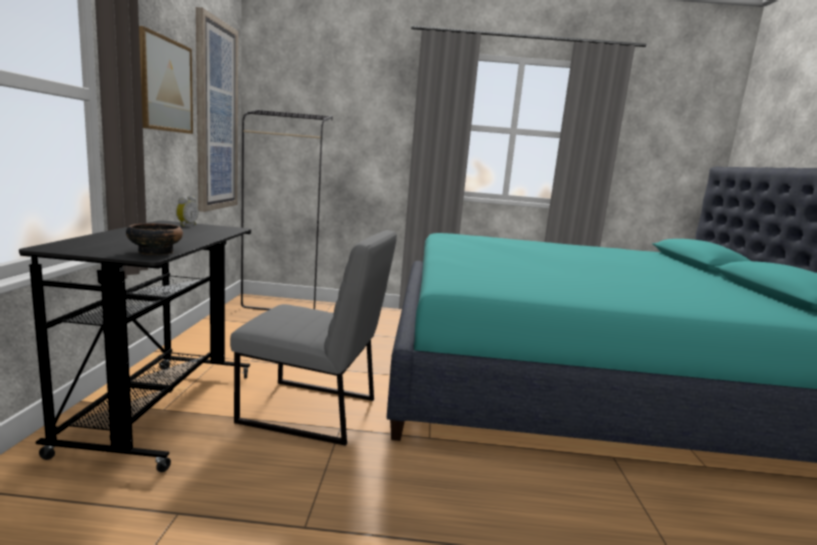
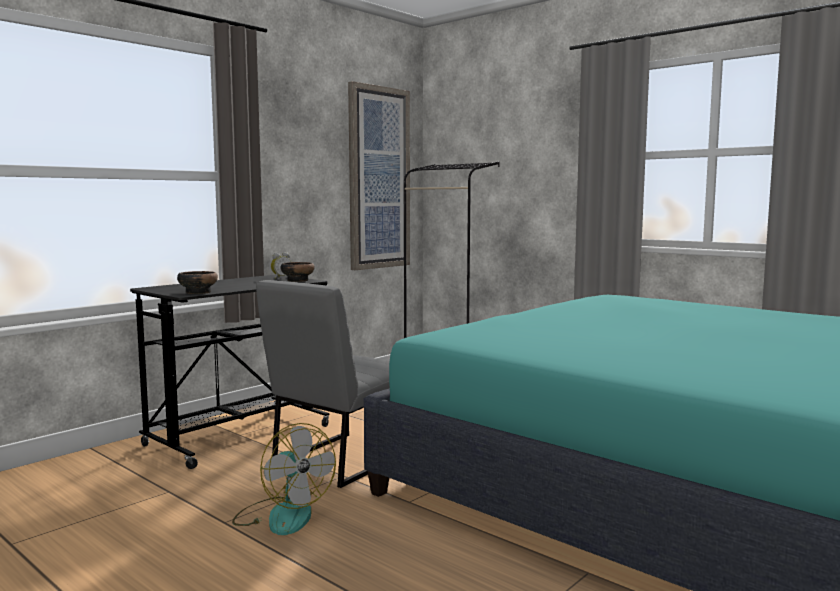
camera: 40 degrees right, 5 degrees down
(164, 85) = (304, 157): picture -> none
(218, 228) = (297, 280): none -> bowl
(312, 411) = (340, 460): grey chair -> grey chair turned 75 degrees clockwise
(350, 493) = (282, 515): none -> fan

